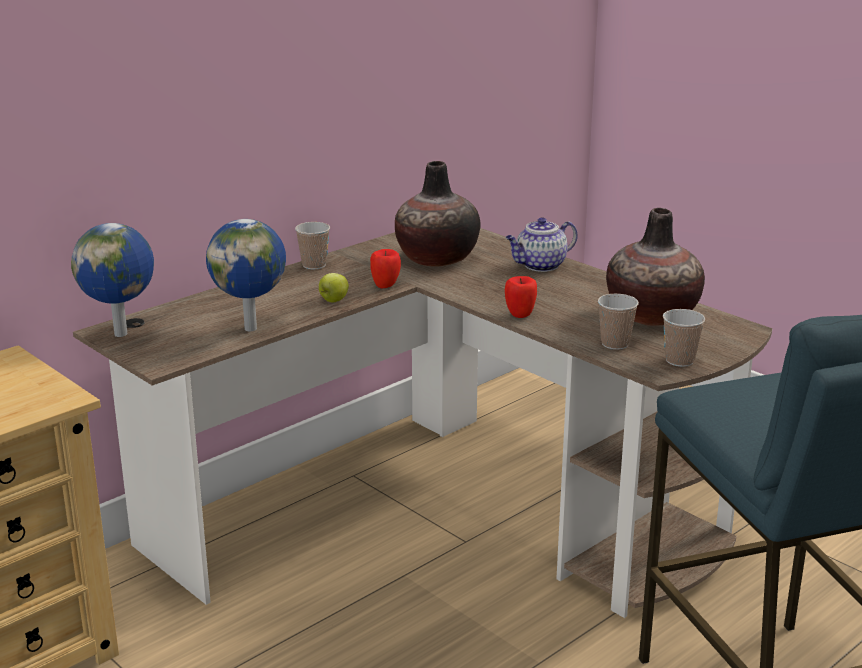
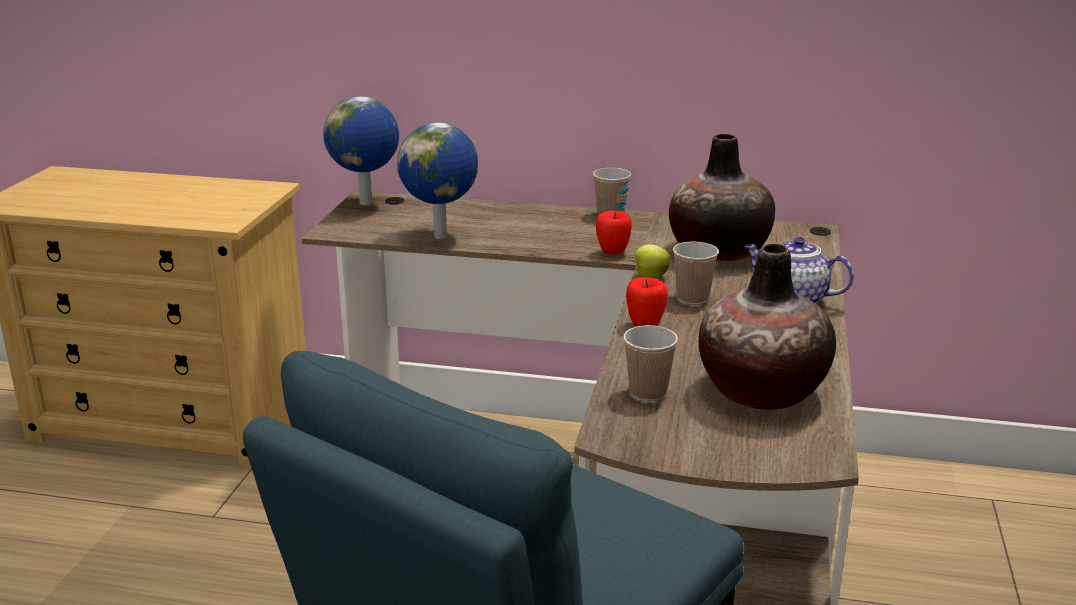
camera: 55 degrees right, 0 degrees up
(333, 300) = (545, 245): apple -> apple (649, 277)
(679, 360) = (658, 440): cup -> cup (692, 298)

